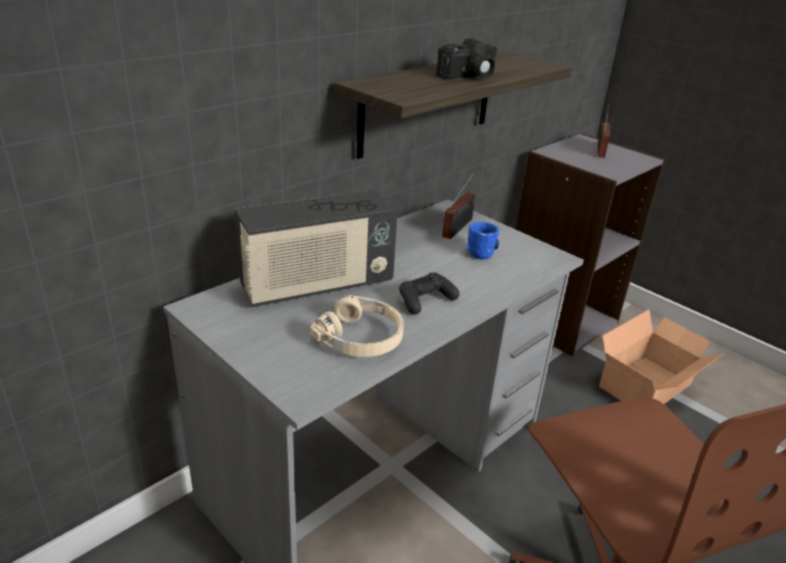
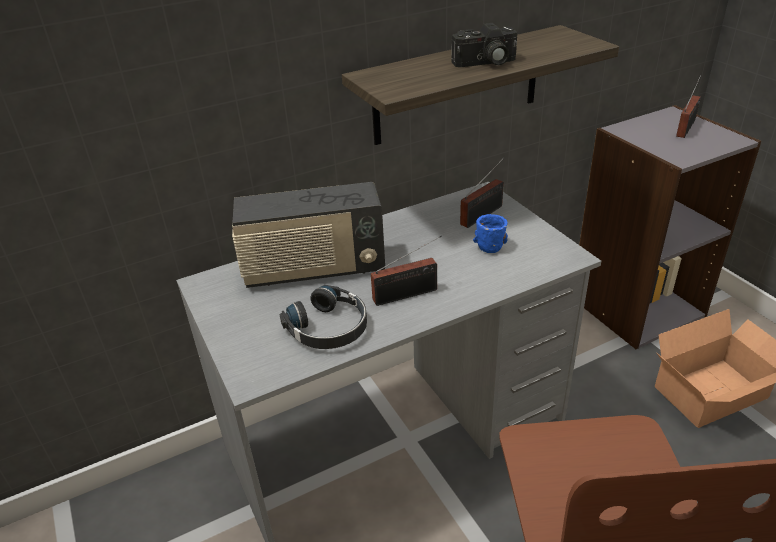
camera: 20 degrees right, 5 degrees up
(361, 338) = (329, 328): beige headphones -> black headphones
(425, 300) = (409, 294): black game controller -> radio

